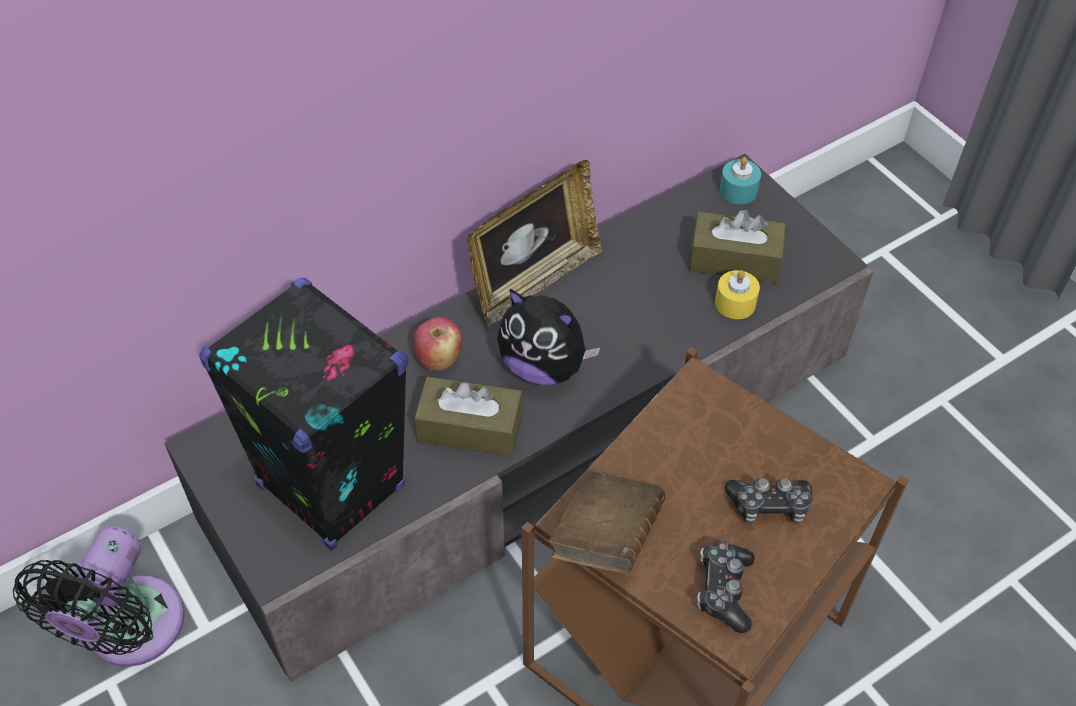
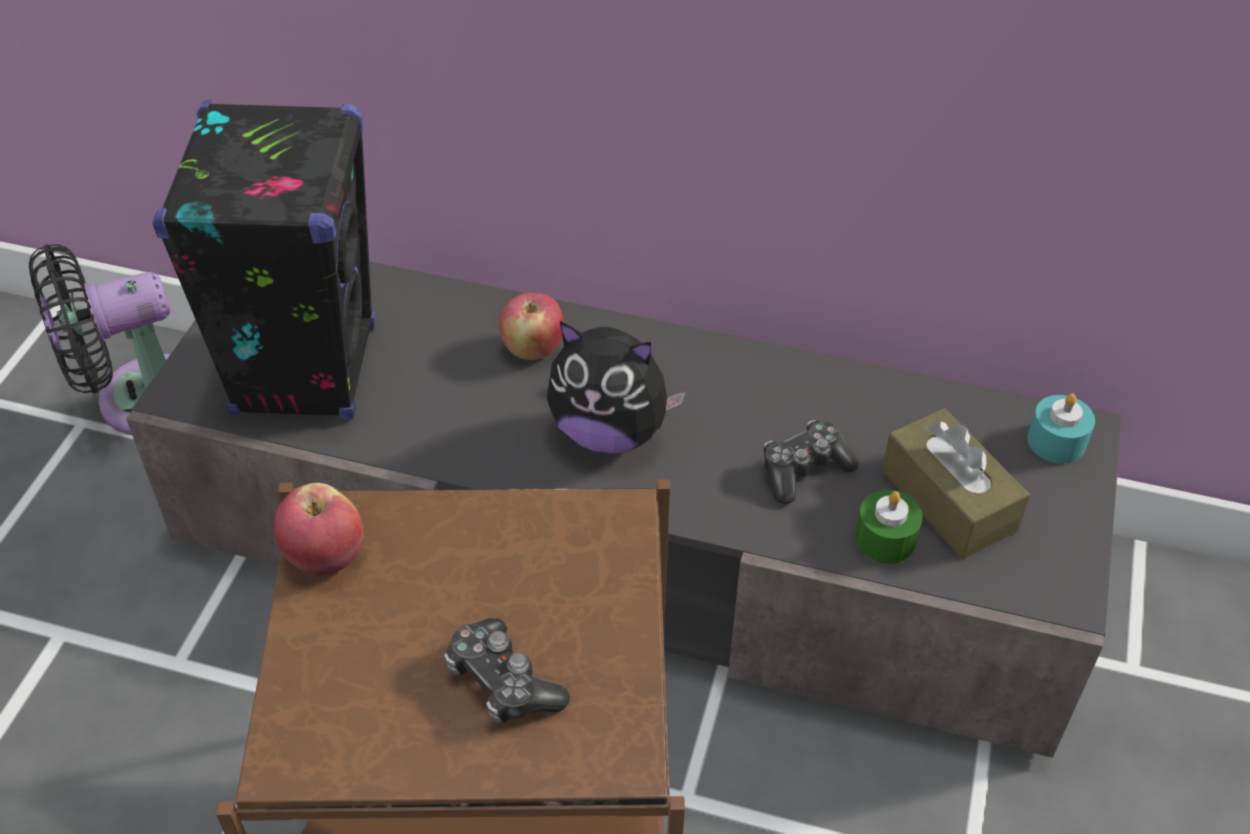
camera: 50 degrees right, 5 degrees down
(470, 428) = (472, 424): brown tissue box -> none
(534, 281) = (713, 355): picture frame -> none
(544, 367) = (610, 432): plush toy -> plush toy turned 60 degrees counterclockwise
(606, 537) = (326, 557): brown book -> apple
(723, 590) = (341, 706): game controller -> game controller (804, 470)
(735, 303) = (885, 539): yellow candle -> green candle

